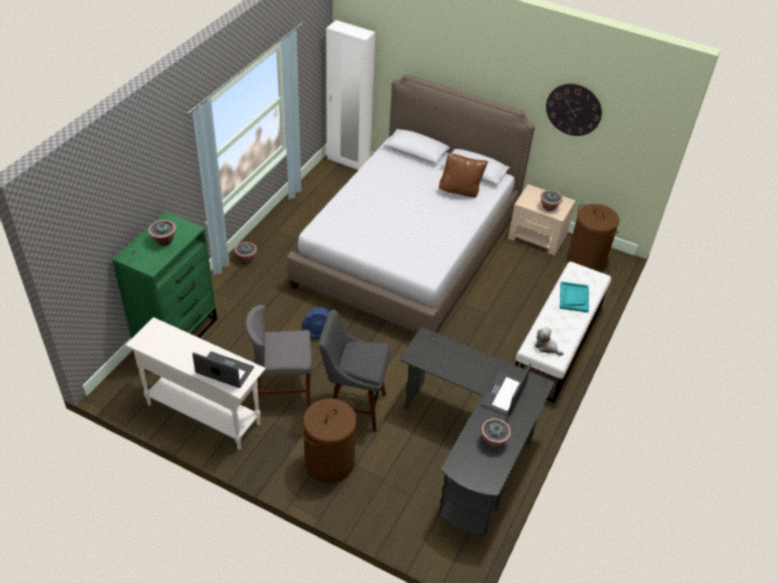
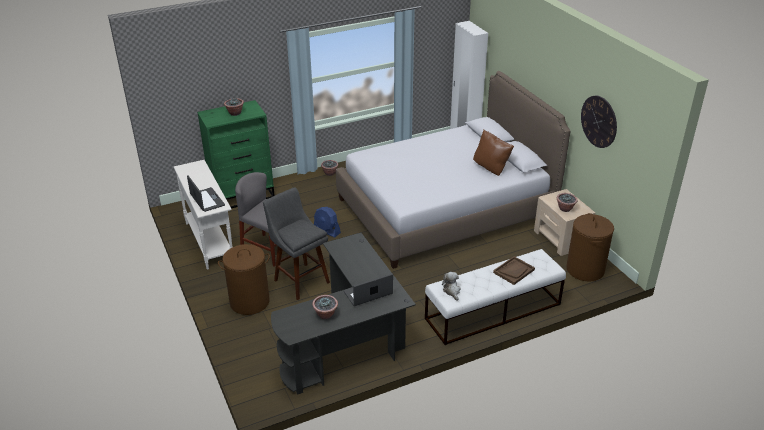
camera: 40 degrees right, 10 degrees down
(573, 298) = (513, 271): turquoise tray -> brown tray

